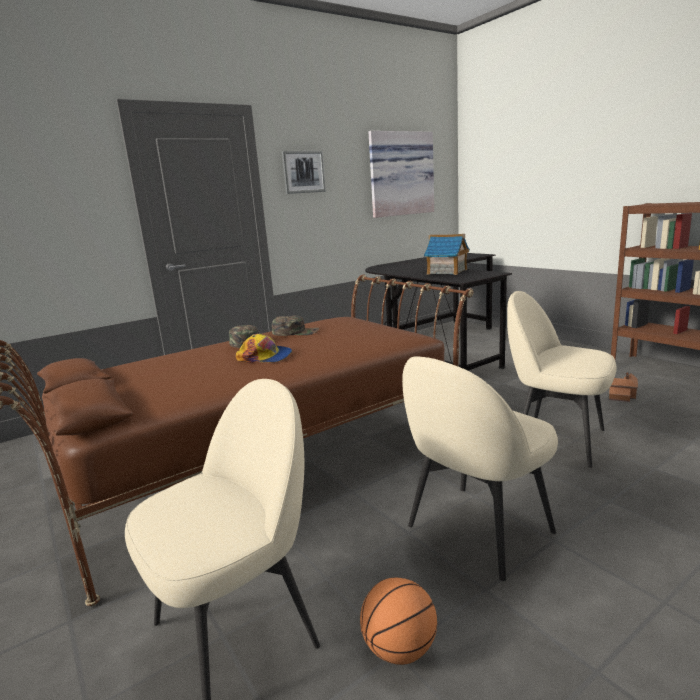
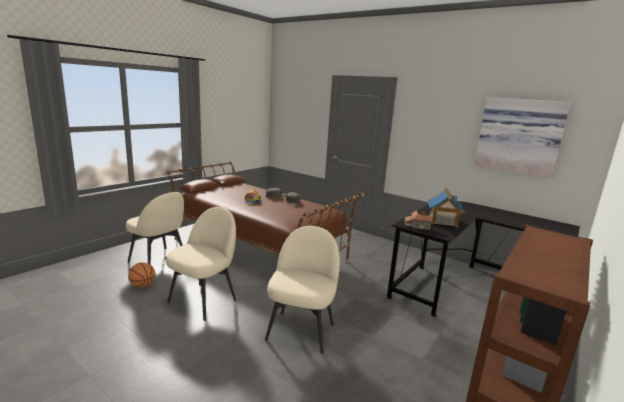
camera: 70 degrees right, 0 degrees up
(303, 172) = (423, 121): picture -> none
(477, 530) = (204, 300): beige chair -> beige chair turned 90 degrees clockwise
(622, 395) = (401, 376): toy house -> toy house (416, 225)

